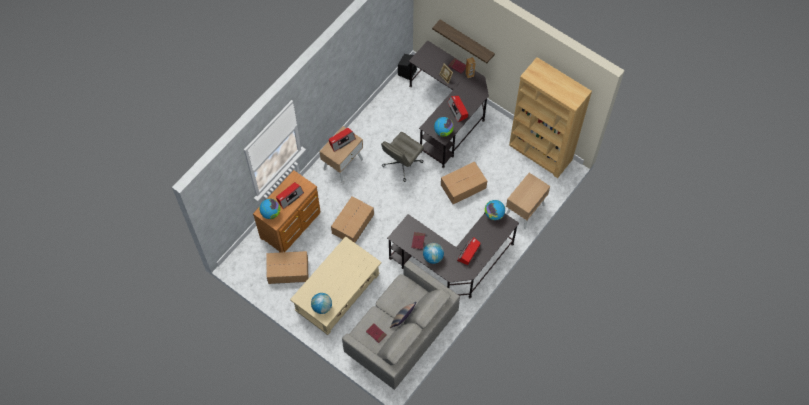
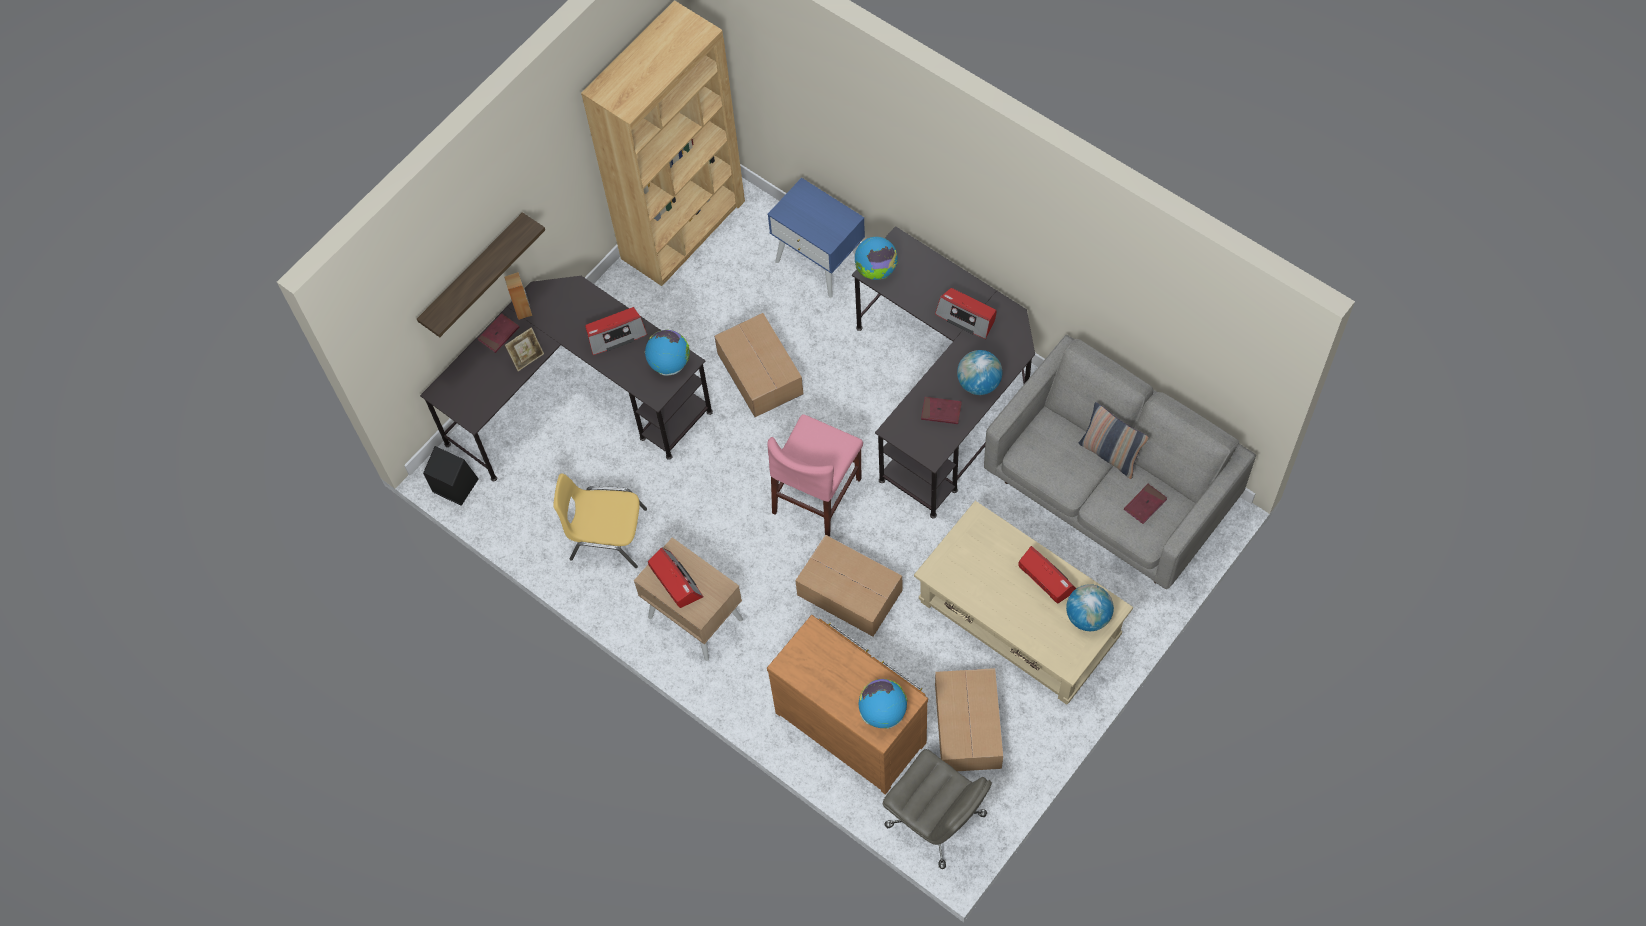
camera: 85 degrees left, 0 degrees up
(289, 197) = (839, 672): radio -> radio (1046, 578)
(383, 129) = (606, 534): none -> yellow chair
(400, 210) = (817, 495): none -> pink chair
(402, 164) = (700, 494): grey office chair -> grey office chair (937, 820)
(524, 210) = (819, 261): beige nightstand -> blue nightstand

